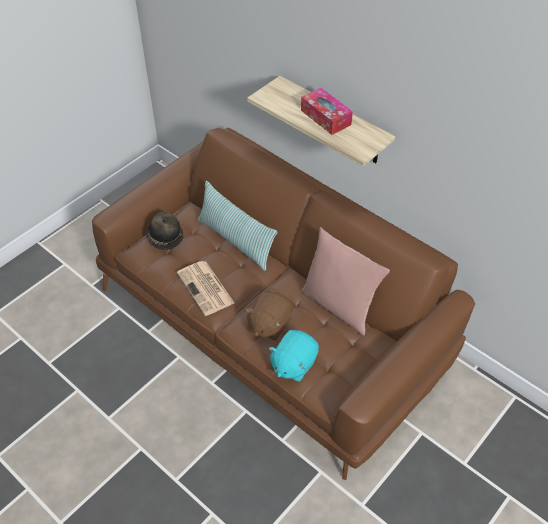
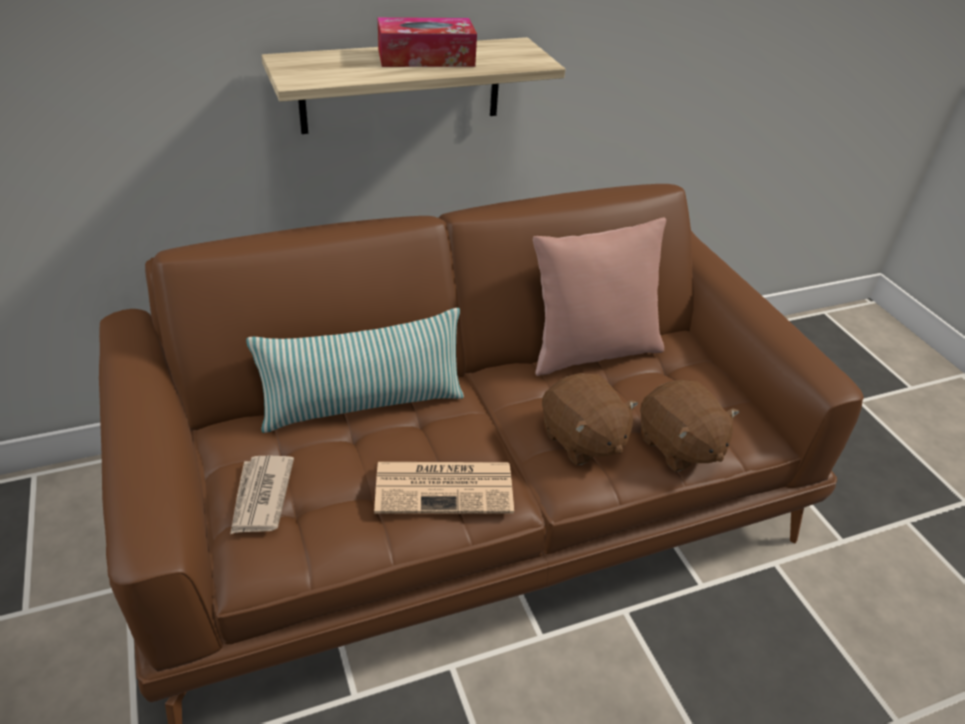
camera: 65 degrees left, 10 degrees down
(164, 237) = (261, 497): hat -> newspaper
(293, 364) = (678, 446): turquoise plush toy -> brown plush toy

